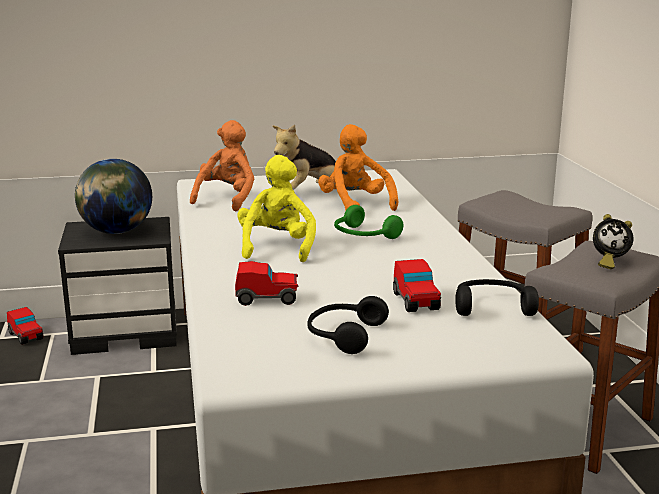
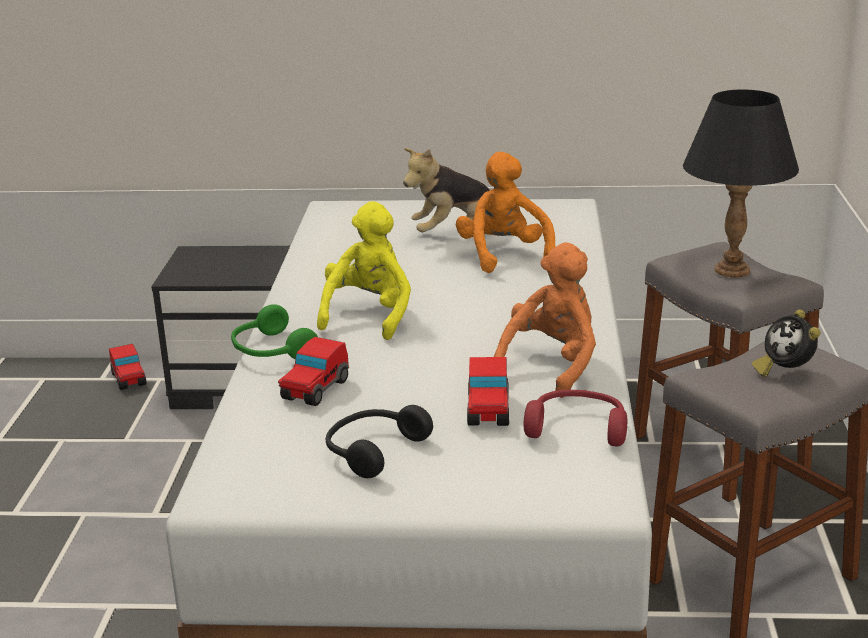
camera: 15 degrees right, 5 degrees up
(116, 232) = (228, 264): globe -> none
(227, 199) = (351, 236): orange plush toy -> orange plush toy (552, 365)
(267, 299) = (315, 390): toy car -> toy car turned 105 degrees clockwise
(363, 236) = (484, 306): green headphones -> green headphones (270, 351)
(492, 307) = (578, 428): black headphones -> red headphones
(523, 205) = (731, 270): none -> black table lamp
(608, 262) = (785, 371): alarm clock -> alarm clock turned 45 degrees clockwise

